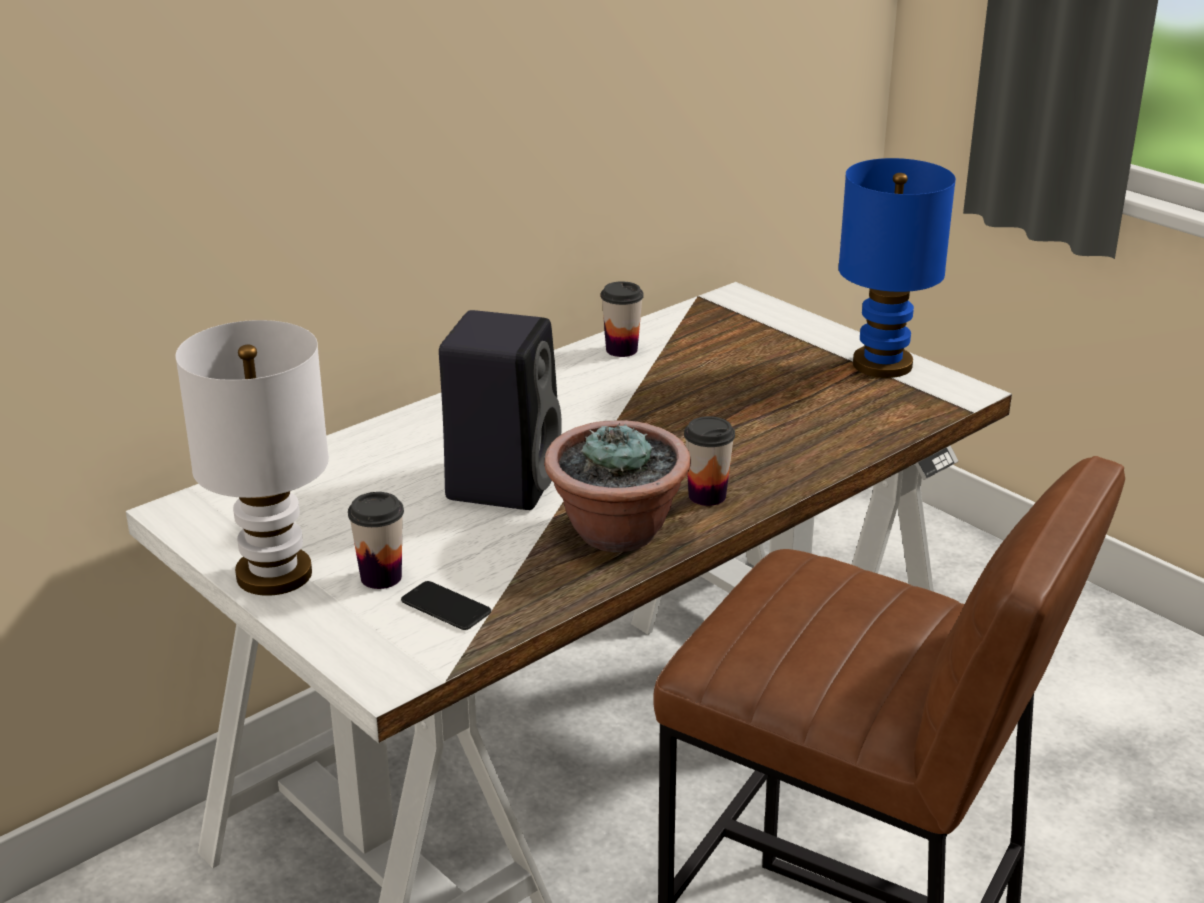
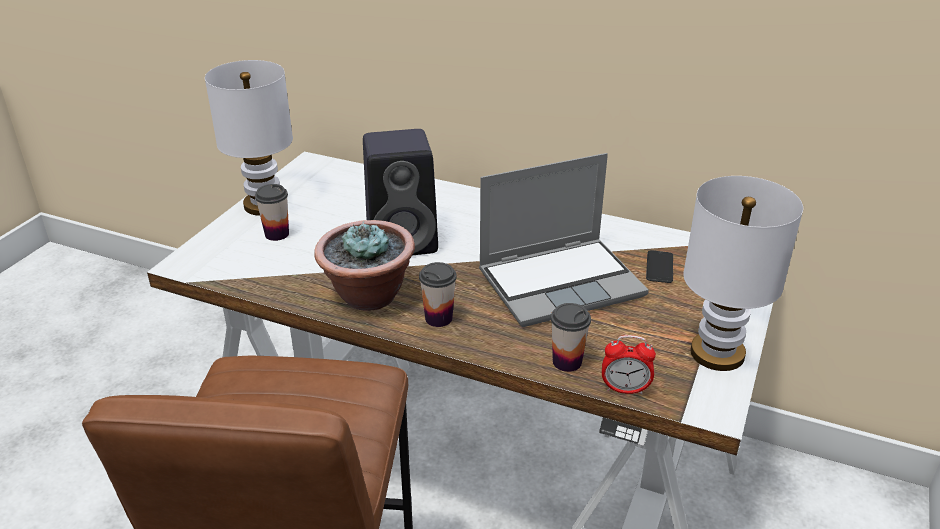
camera: 65 degrees right, 5 degrees up
(446, 607) = (256, 261): phone -> phone (659, 267)
(621, 350) = (615, 234): cup -> cup (567, 362)
(694, 405) = (561, 282): none -> laptop
(884, 364) = (718, 354): blue table lamp -> white table lamp
(910, 424) = (625, 389): none -> alarm clock

